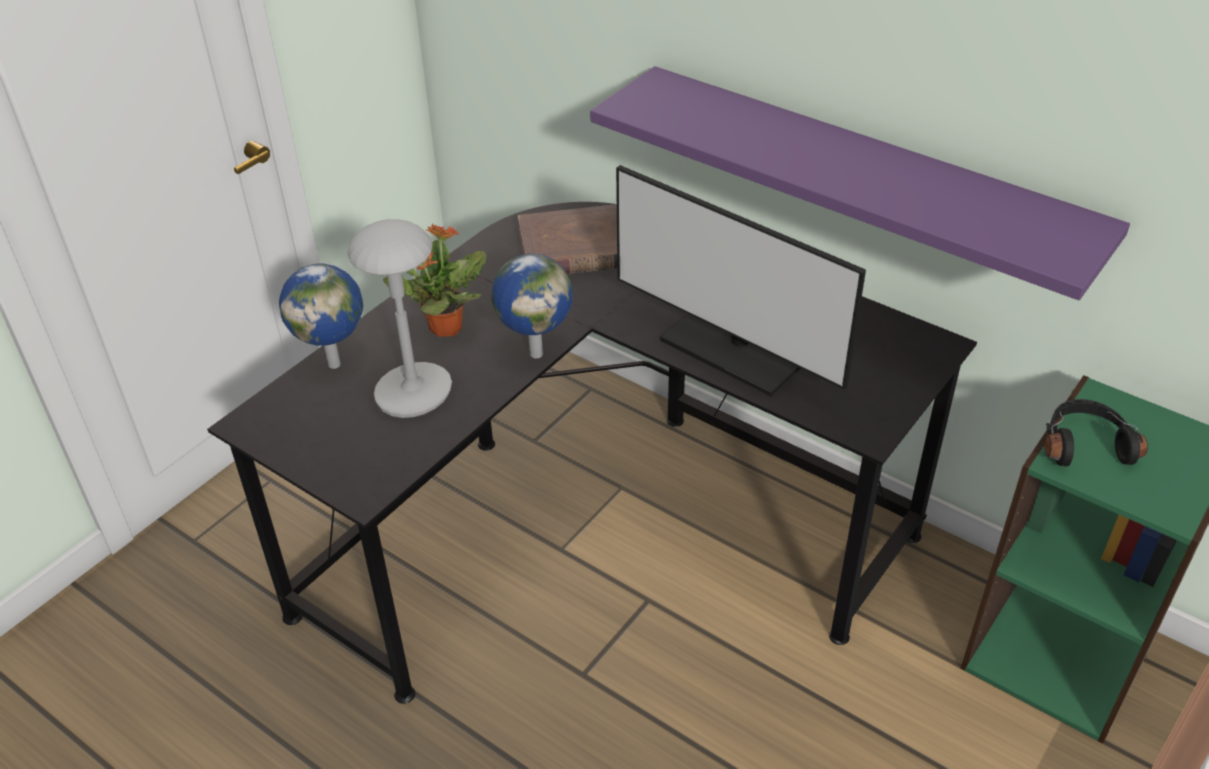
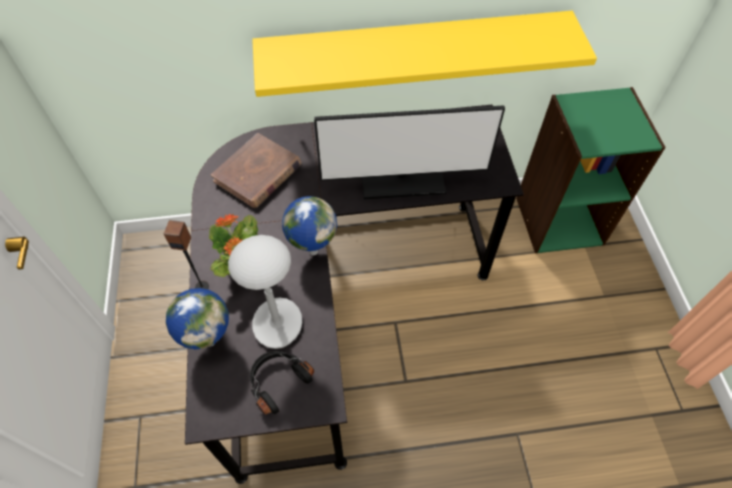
camera: 45 degrees left, 15 degrees up
(388, 312) = (202, 286): none -> speaker
(863, 177) = (413, 48): purple shelf -> yellow shelf
(1084, 444) = (587, 129): black headphones -> black headphones (278, 381)

